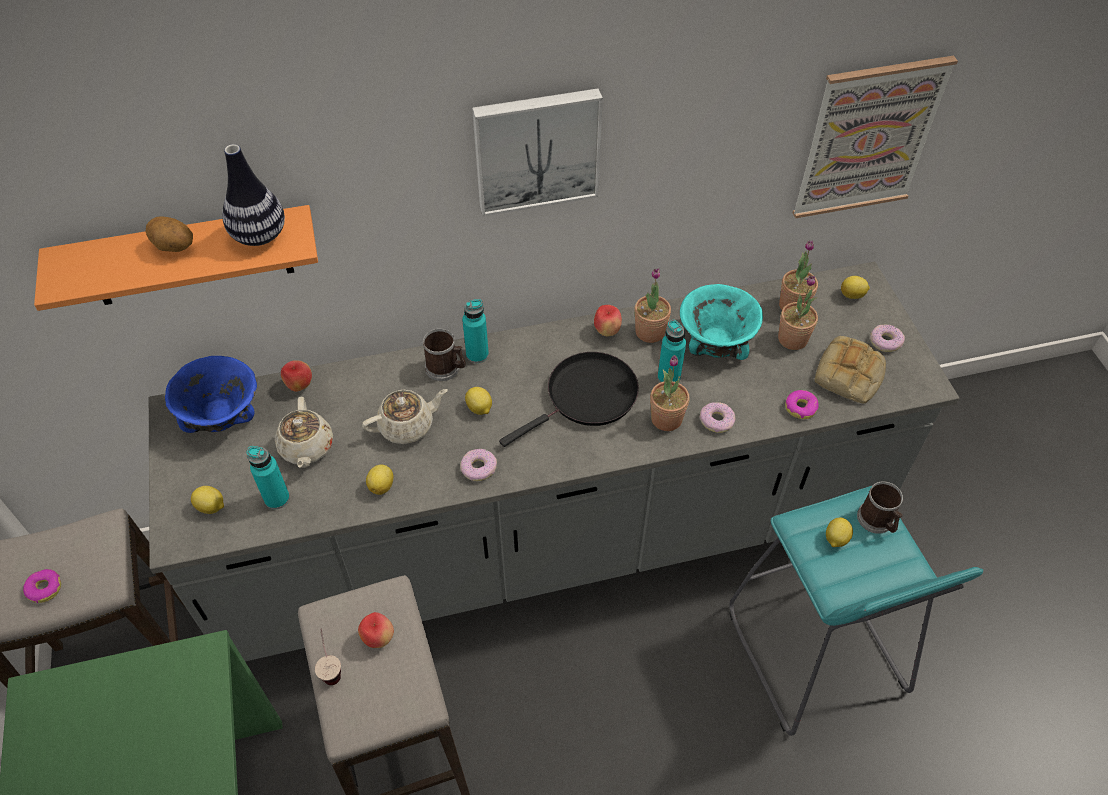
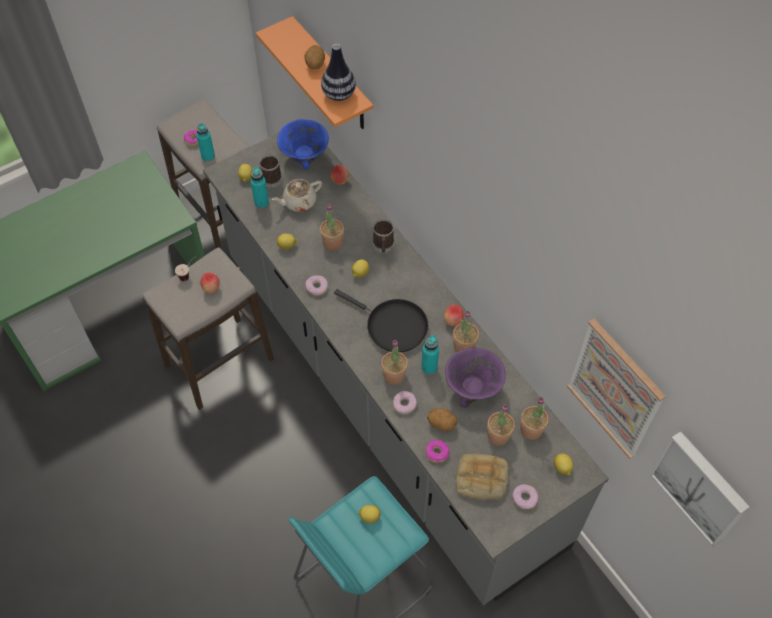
camera: 70 degrees right, 5 degrees up
(407, 426) = (333, 242): beige teapot -> potted plant
(477, 354) = (401, 257): turquoise bottle -> turquoise bottle (208, 156)
(536, 149) = (458, 188): picture -> picture (701, 486)
(716, 343) = (472, 388): turquoise bowl -> purple bowl
(759, 390) = (442, 424): none -> potato
(877, 521) = (393, 541): mug -> mug (269, 180)

